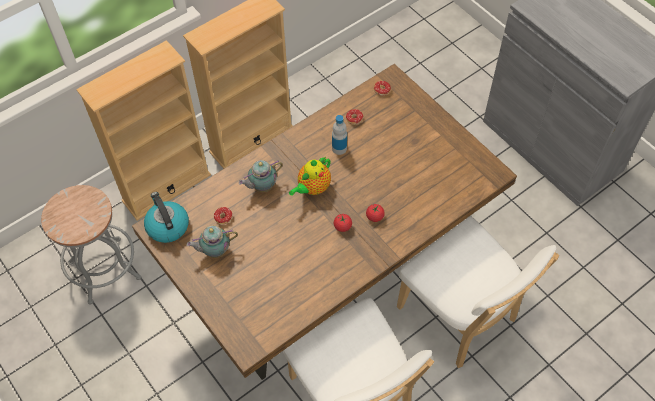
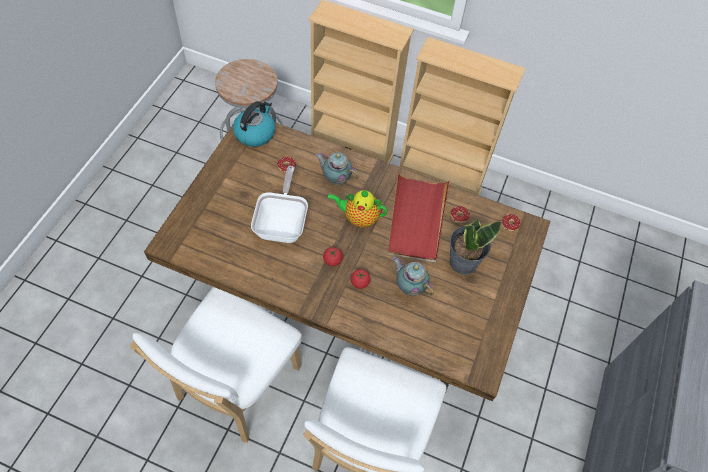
camera: 55 degrees right, 0 degrees up
(214, 251) = (250, 176): teapot -> teapot (409, 287)
(283, 247) = (282, 223): none -> frying pan
(339, 148) = (417, 219): bottle -> red tray
(396, 138) = (463, 261): none -> potted plant

